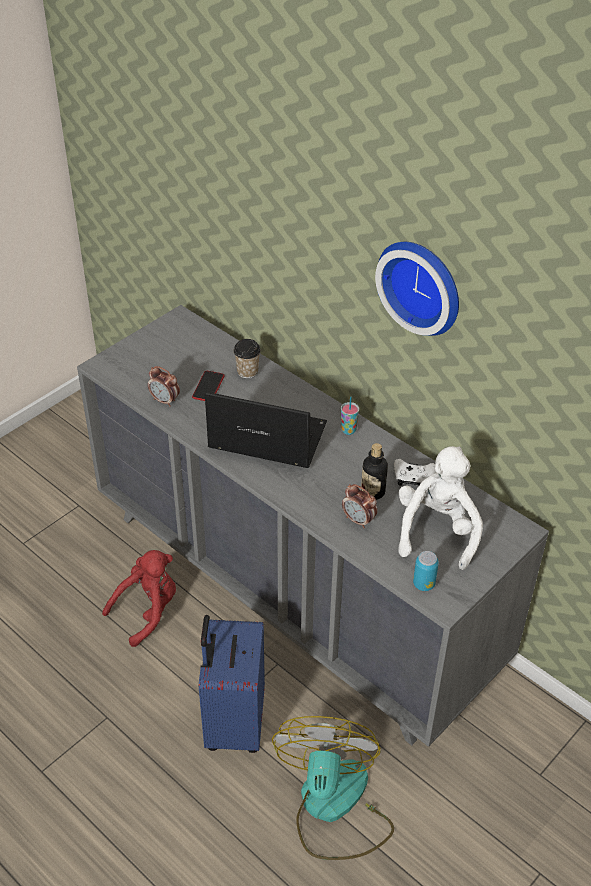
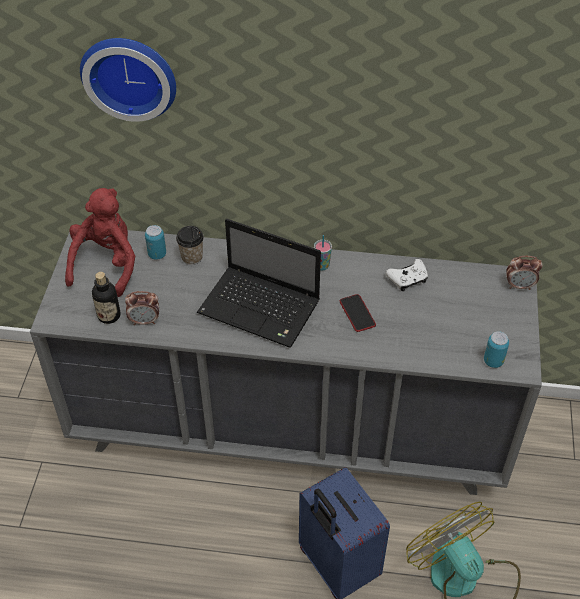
camera: 35 degrees left, 5 degrees up
(147, 611) = (187, 518): red plush toy -> red plush toy (106, 264)
(208, 387) = (171, 288): phone -> phone (357, 313)
(223, 356) = (157, 254): none -> can
(264, 437) = (261, 308): laptop -> laptop turned 135 degrees counterclockwise
(358, 520) = (400, 337): alarm clock -> alarm clock (519, 286)
(373, 492) = (388, 307): bottle -> bottle (109, 315)
(423, 285) = (380, 107): wall clock -> wall clock (130, 74)
(437, 531) = (463, 312): white plush toy -> none

